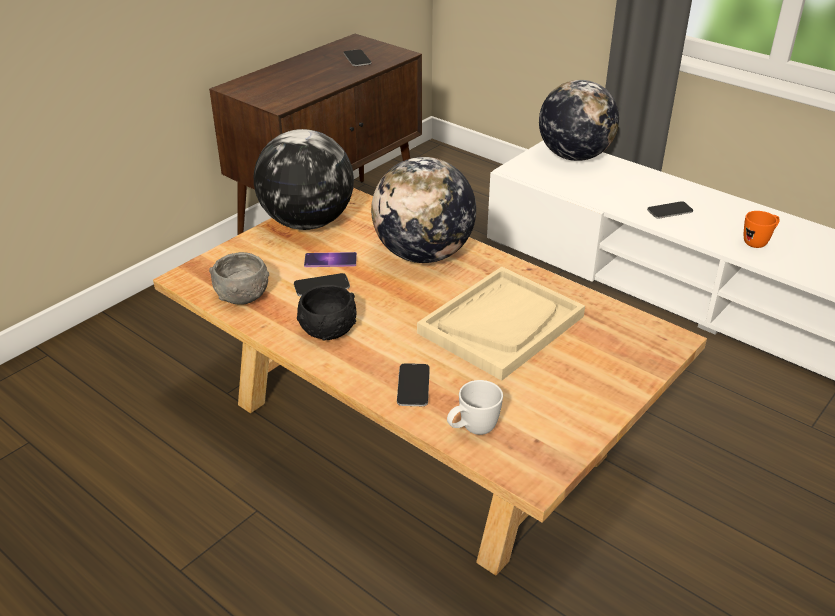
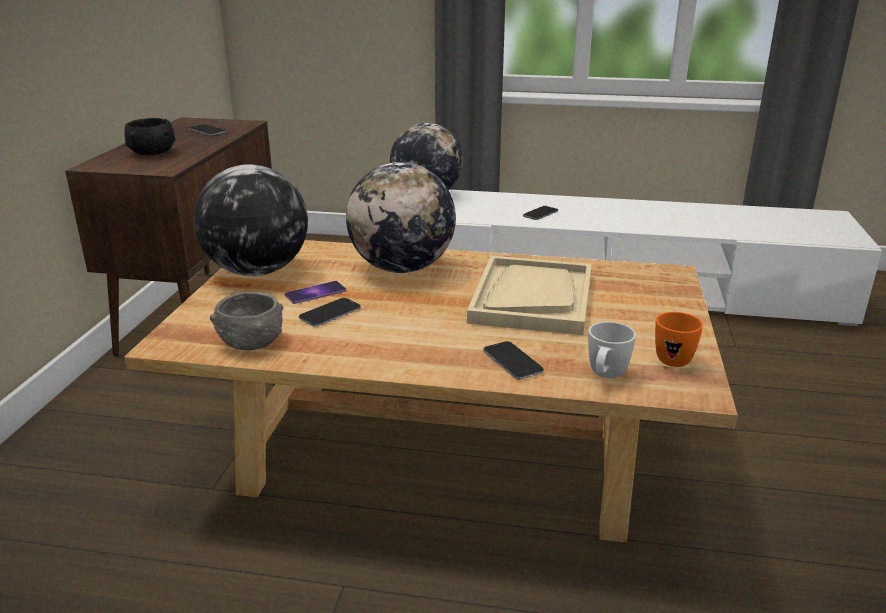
camera: 30 degrees left, 10 degrees down
(328, 329) = (377, 344): black bowl -> black bowl (152, 152)
(758, 242) = (624, 219): orange mug -> orange mug (675, 357)

